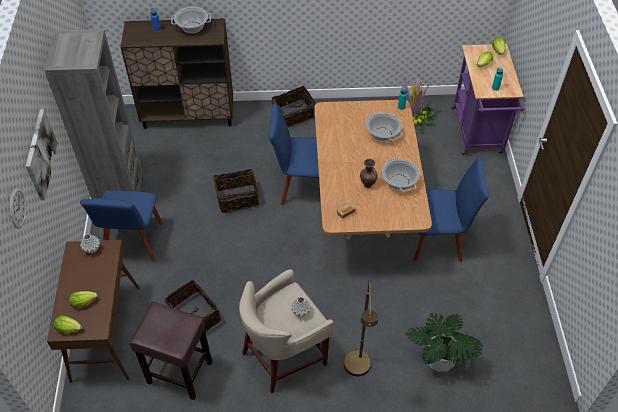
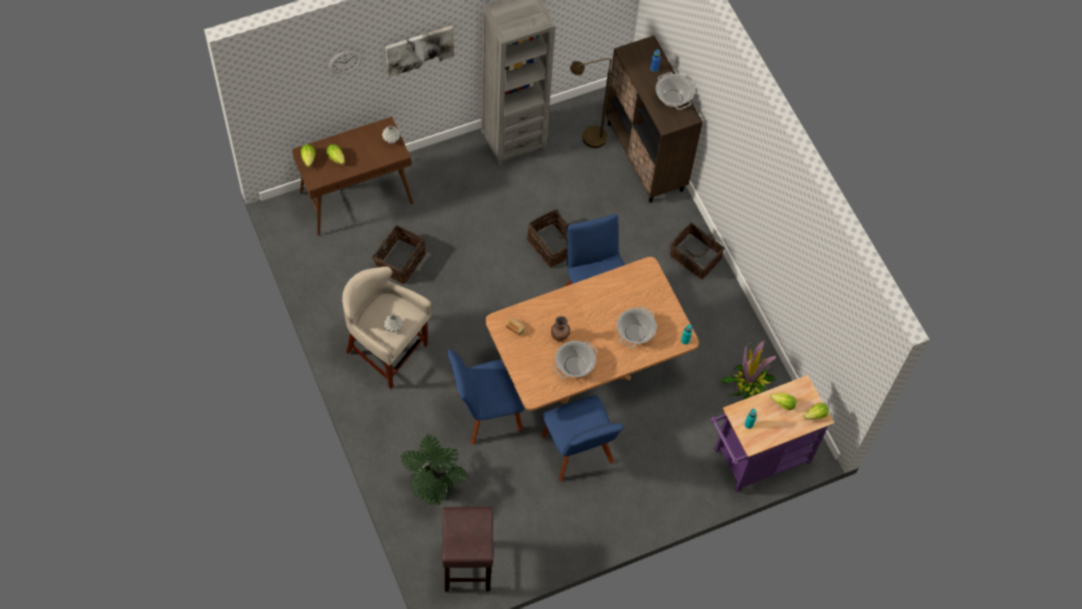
camera: 65 degrees right, 10 degrees up
(133, 243) = (459, 177): blue chair -> blue chair (485, 413)
(178, 372) = (339, 271): brown stool -> brown stool (467, 564)
(358, 371) = (394, 417): brown floor lamp -> brown floor lamp (588, 140)

